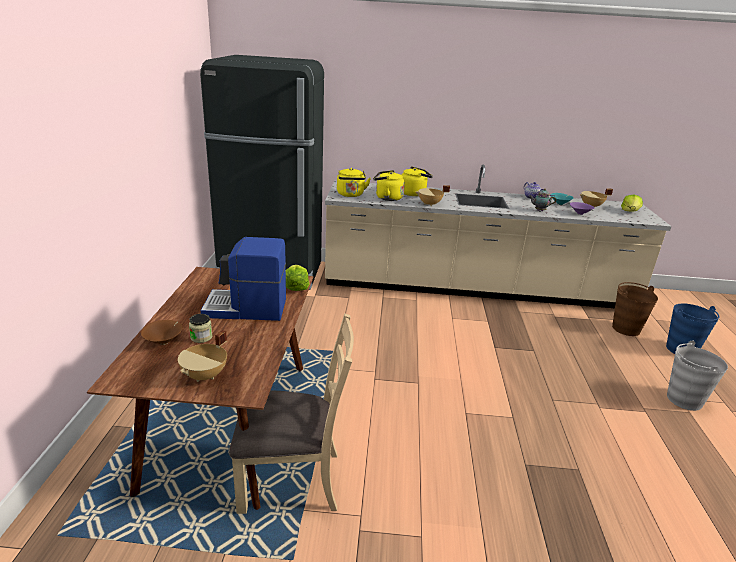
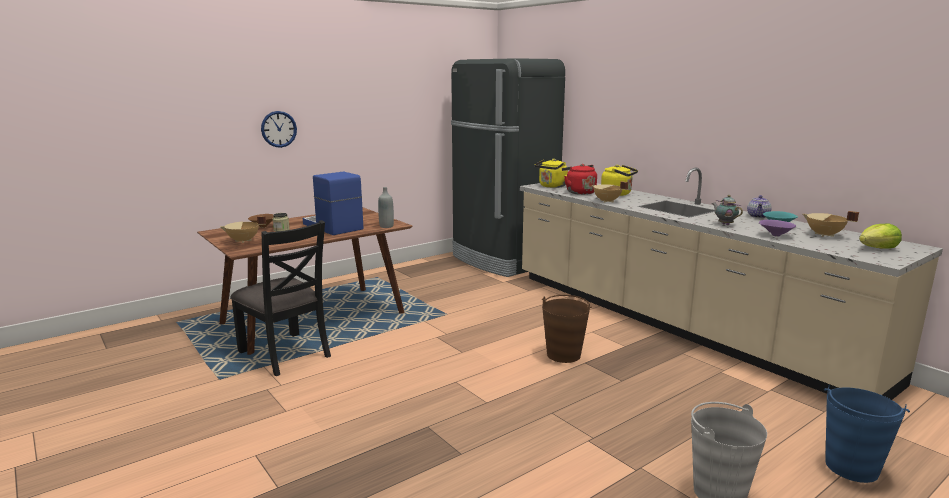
camera: 50 degrees right, 10 degrees down
(73, 189) = (279, 129): none -> wall clock
(292, 480) = (286, 354): beige chair -> black chair
(295, 286) = (386, 226): lettuce -> grey bottle
(387, 198) = (579, 192): yellow kettle -> red kettle
(625, 328) = (805, 417): brown bucket -> brown bucket (564, 355)

